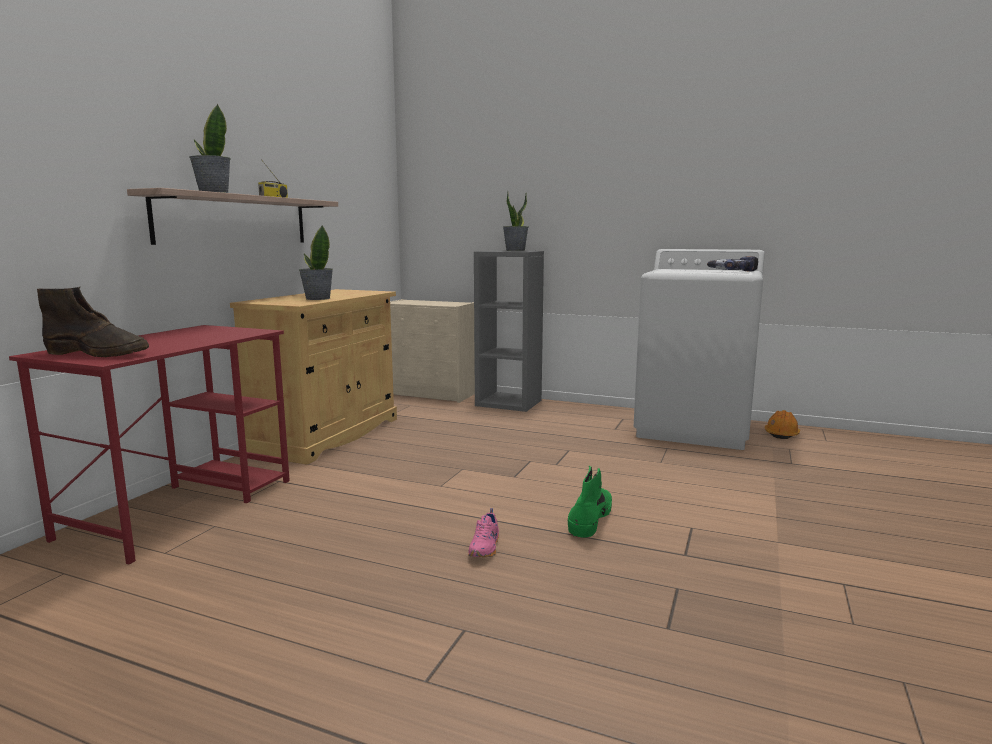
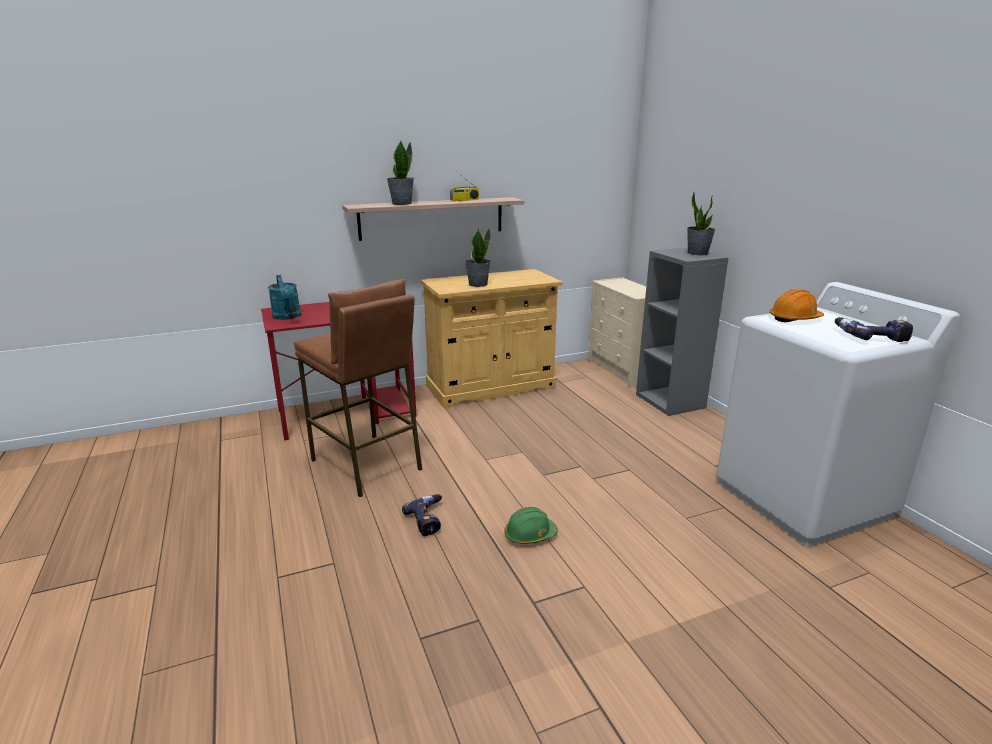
camera: 45 degrees right, 10 degrees up
(98, 354) = (288, 317): brown boot -> turquoise watering can
(315, 538) = (366, 465): none -> brown stool
(485, 548) = (429, 520): pink shoe -> power drill
(590, 517) = (530, 535): green boot -> green hard hat
(781, 434) = (905, 552): orange hard hat -> orange hard hat (794, 319)

